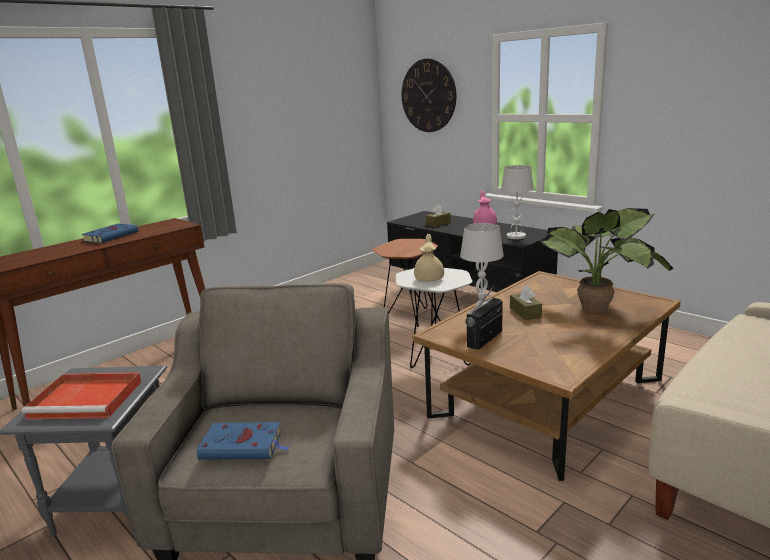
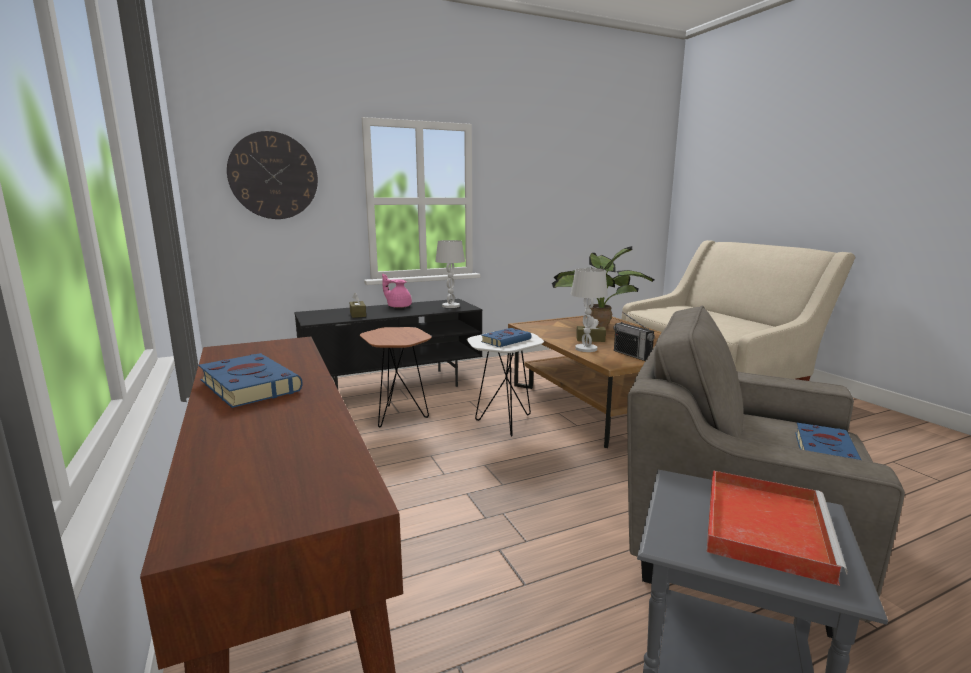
camera: 70 degrees left, 5 degrees down
(429, 278) = (507, 340): beige teapot -> blue book

